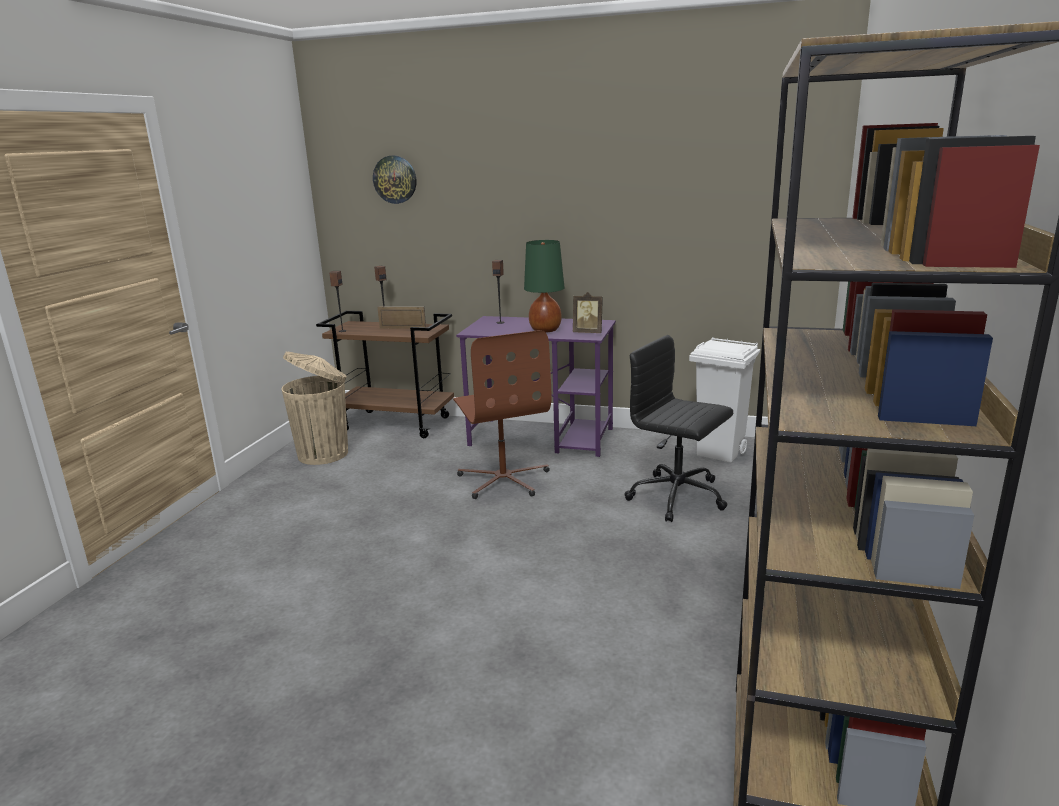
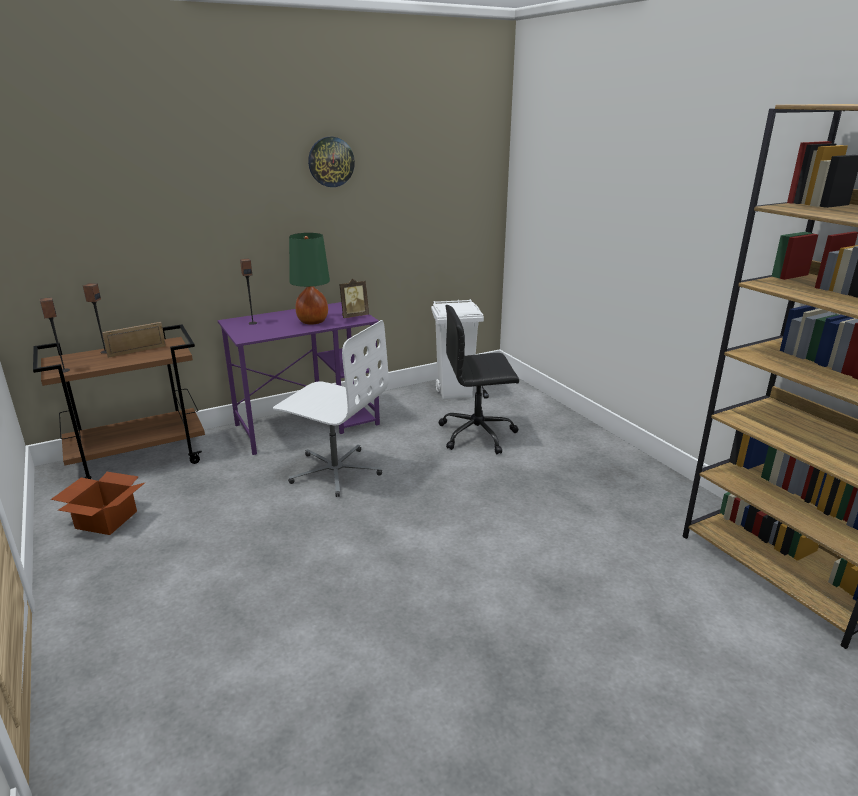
camera: 45 degrees left, 5 degrees up
(325, 454) = (106, 519): beige trash can -> cardboard box
(395, 179) = (89, 177): wall clock -> wall clock (331, 162)
(504, 479) = (335, 471): brown office chair -> white office chair

